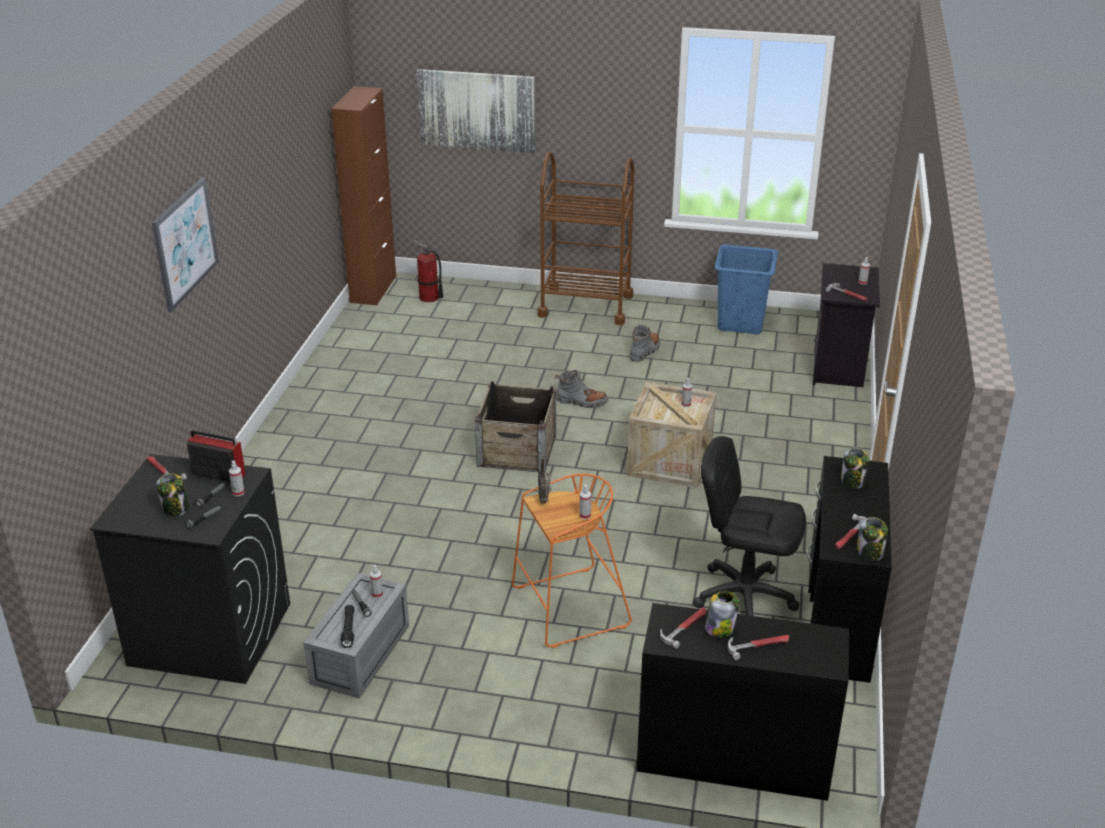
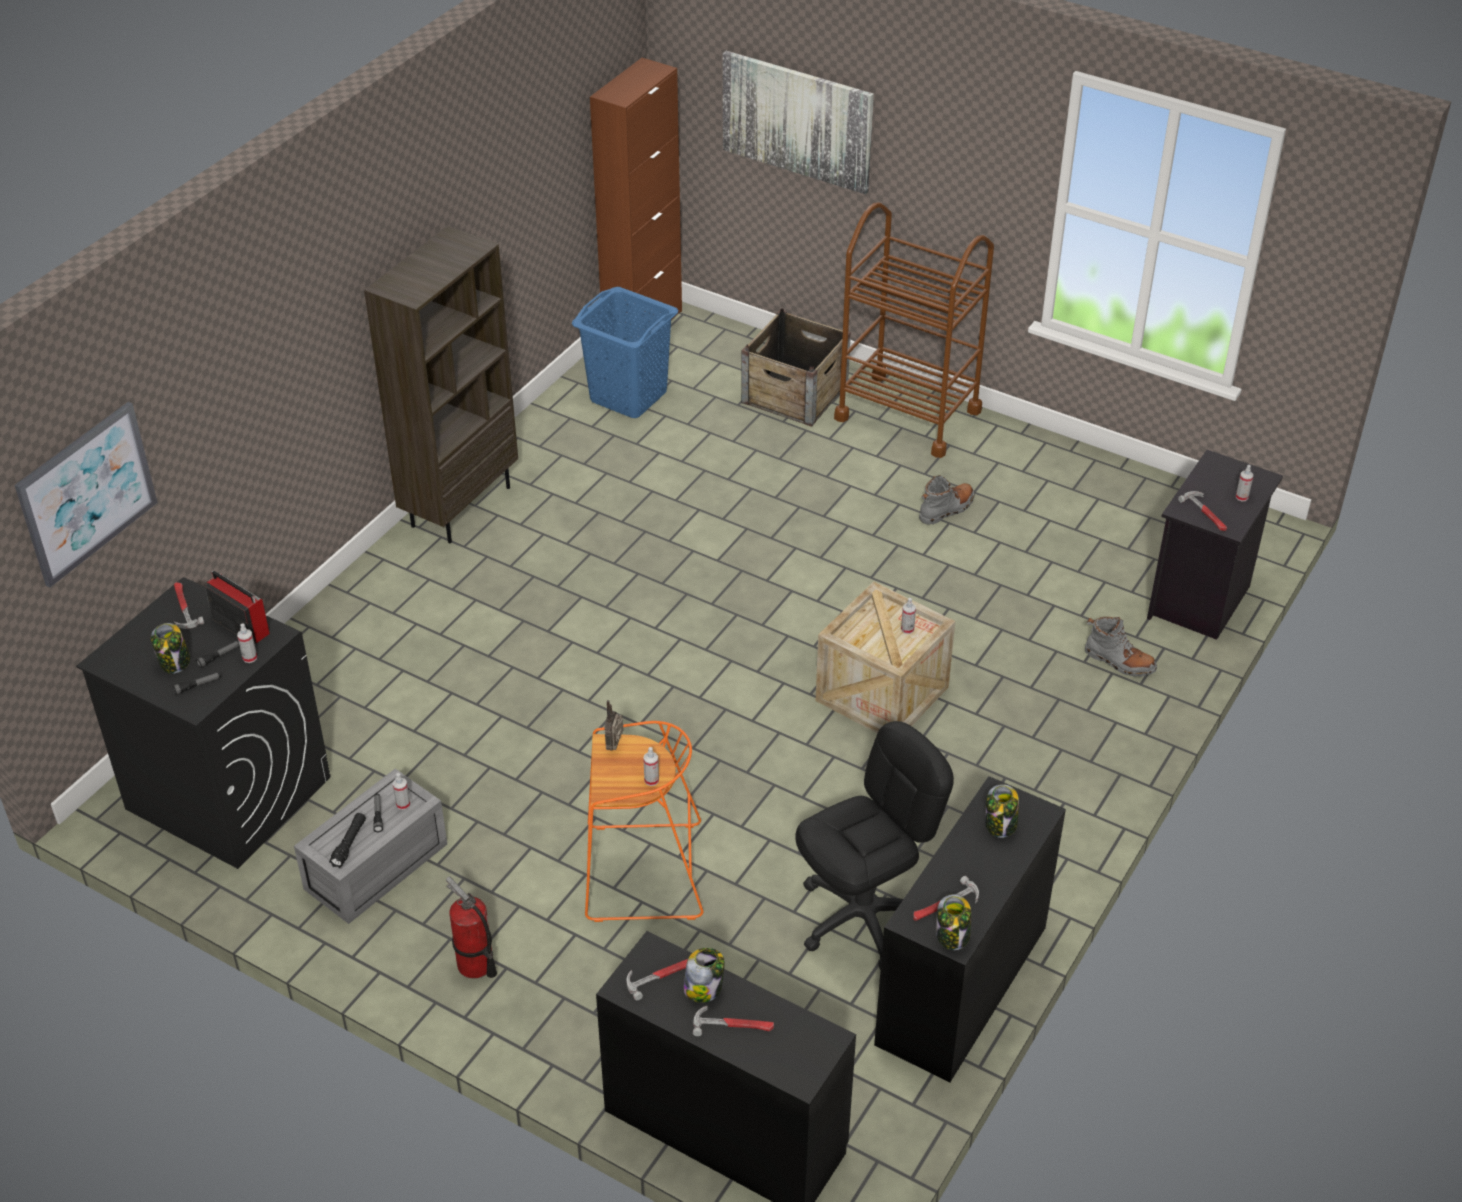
camera: 20 degrees right, 10 degrees up
(185, 243) = (287, 312): picture -> picture (87, 493)
(298, 414) = (460, 505): none -> brown bookcase
(429, 298) = (707, 356): fire extinguisher -> fire extinguisher (475, 965)
(517, 450) = (698, 626): crate -> crate (795, 393)
(581, 402) = (818, 572): grey boot -> grey boot (1119, 661)
(740, 323) = (1106, 491): blue laundry basket -> blue laundry basket (628, 396)
(744, 596) = (864, 918): black office chair -> black office chair turned 105 degrees clockwise

